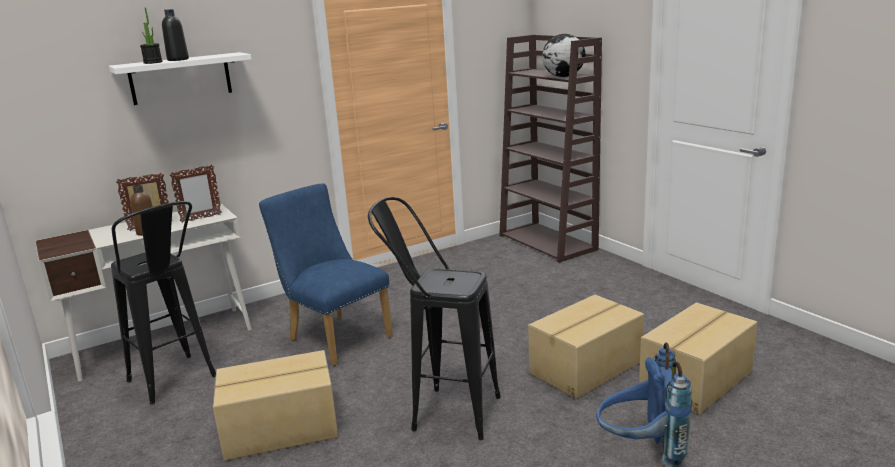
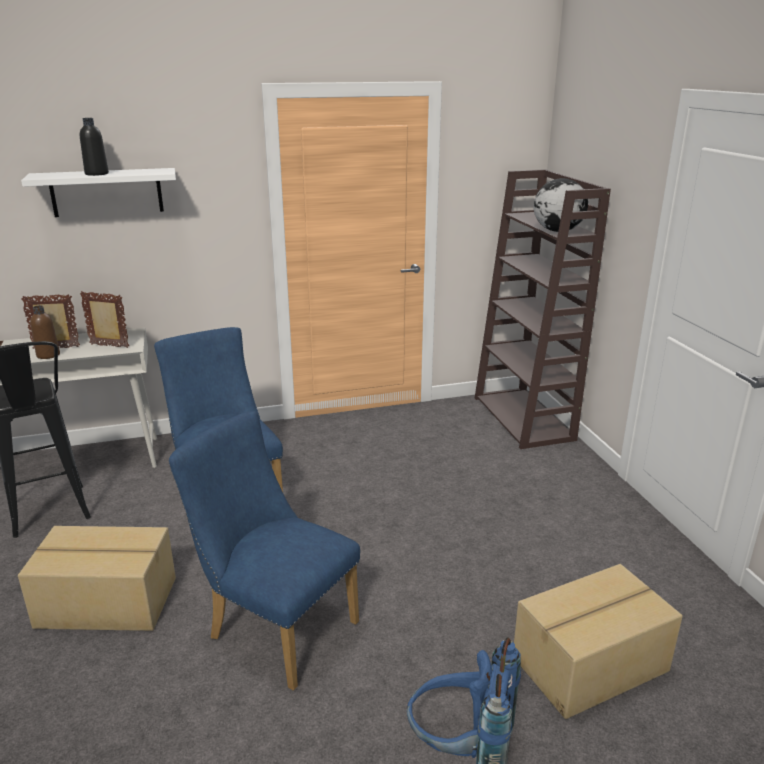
camera: 15 degrees right, 5 degrees up
(153, 62) = (68, 175): potted plant -> none
(201, 218) = (109, 346): picture frame -> picture frame turned 150 degrees counterclockwise
(442, 411) = (275, 627): black stool -> blue chair
(587, 368) = (468, 609): cardboard box -> none

